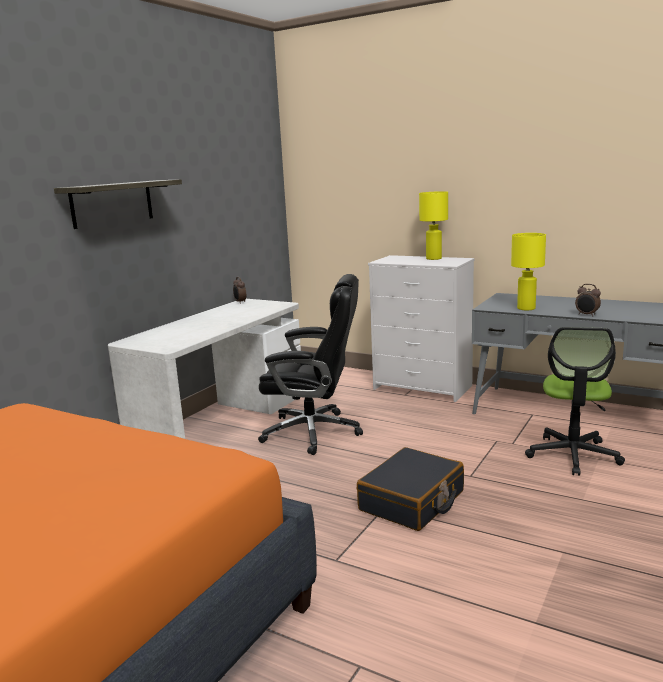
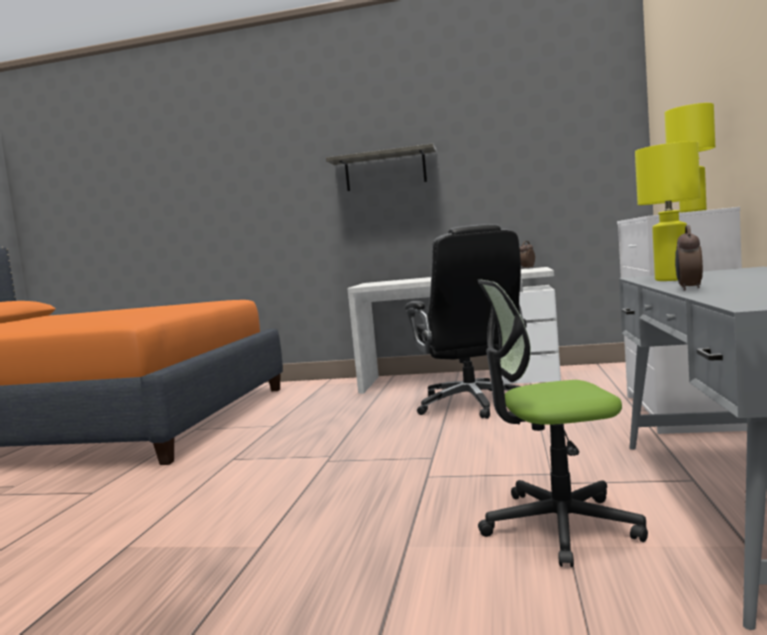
camera: 70 degrees right, 10 degrees down
(412, 501) = (347, 463): black suitcase -> none

